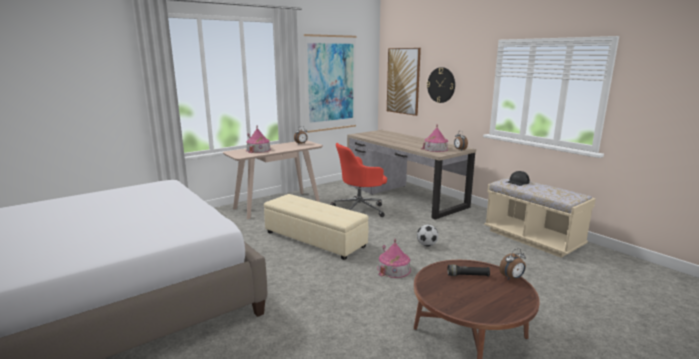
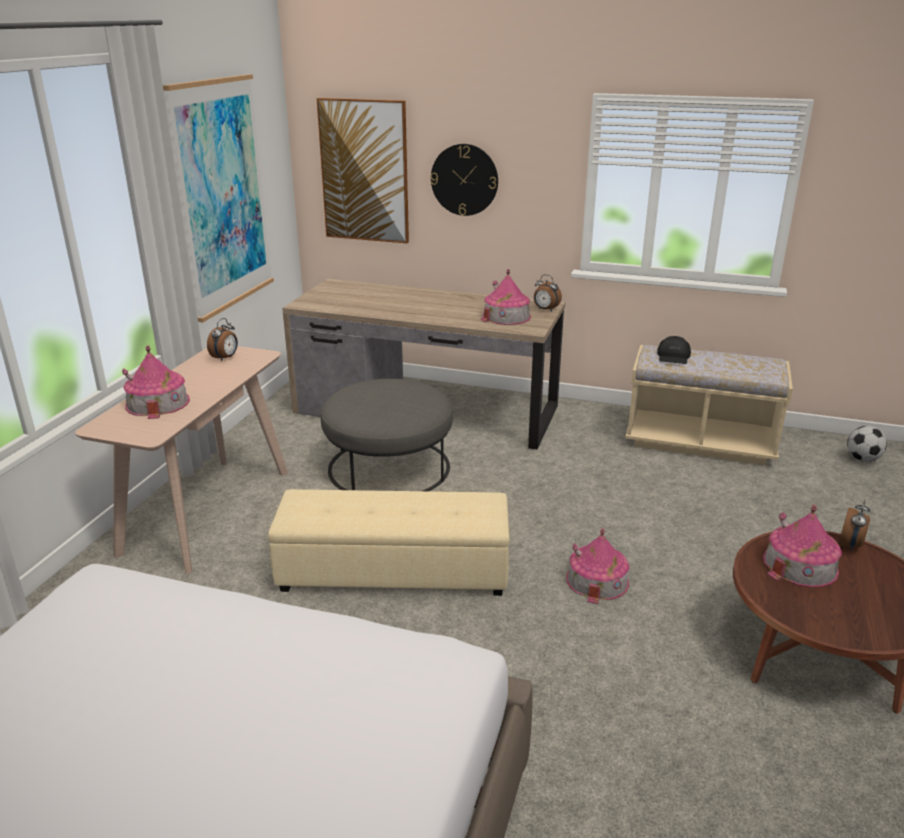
camera: 35 degrees left, 10 degrees up
(360, 209) = (388, 467): red office chair -> grey ottoman
(427, 245) = (585, 509): football -> football (862, 459)
(468, 275) = (800, 565): black flashlight -> toy house

